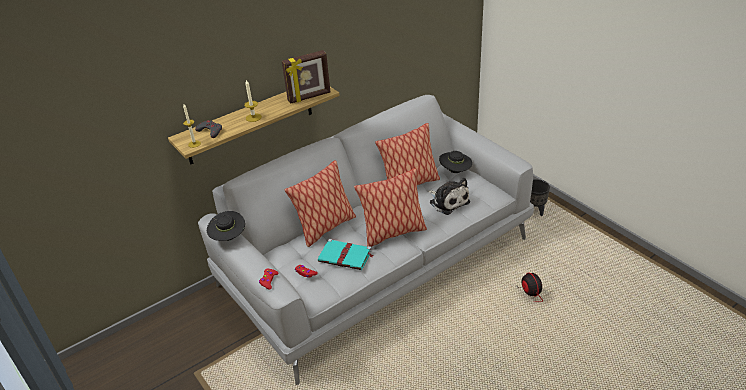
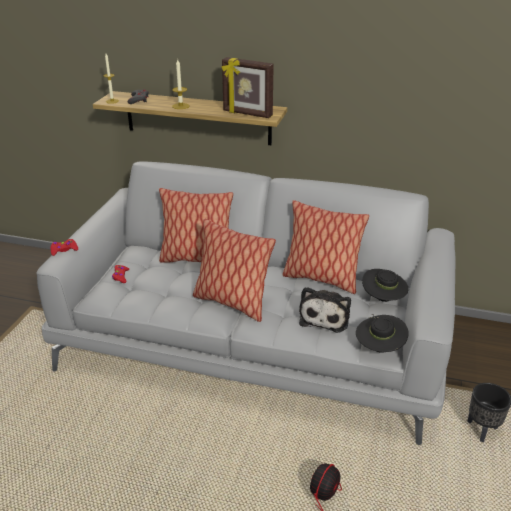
camera: 50 degrees right, 5 degrees down
(228, 237) = (107, 208): black hat -> black hat (379, 348)
(346, 256) = (165, 289): turquoise book -> none

